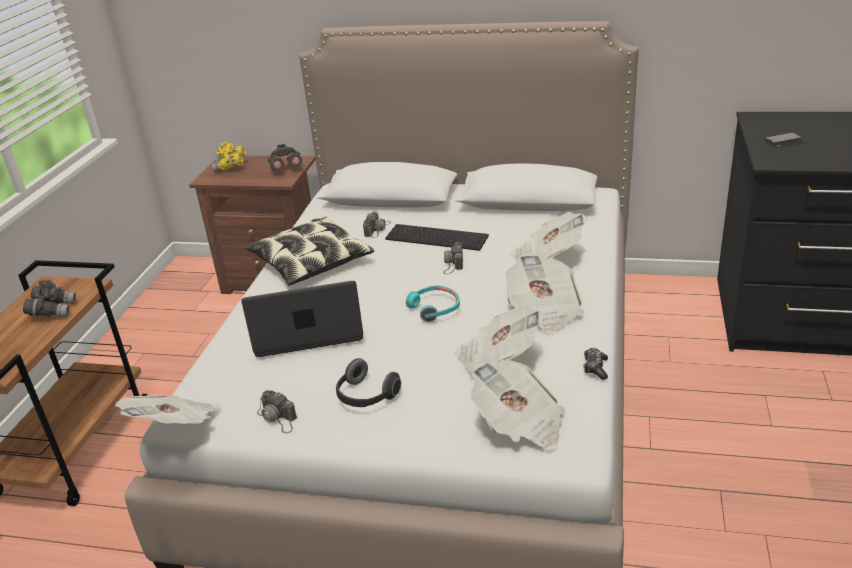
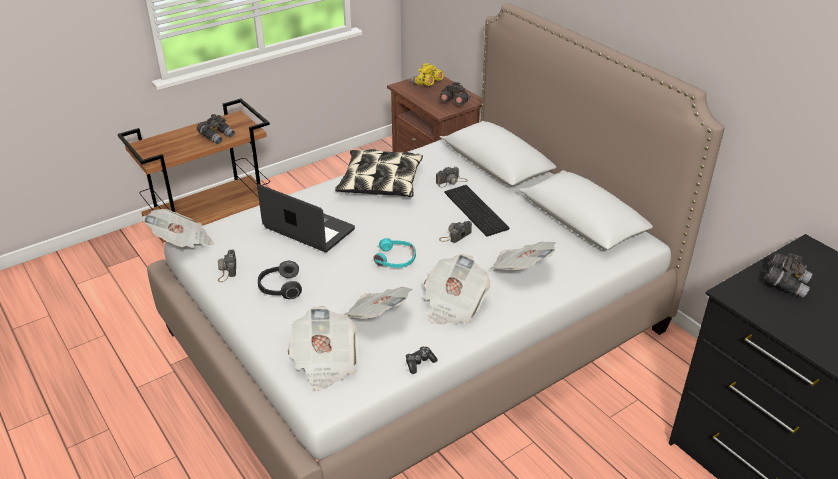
camera: 40 degrees right, 5 degrees up
(784, 141) = (785, 283): phone -> grey binoculars

